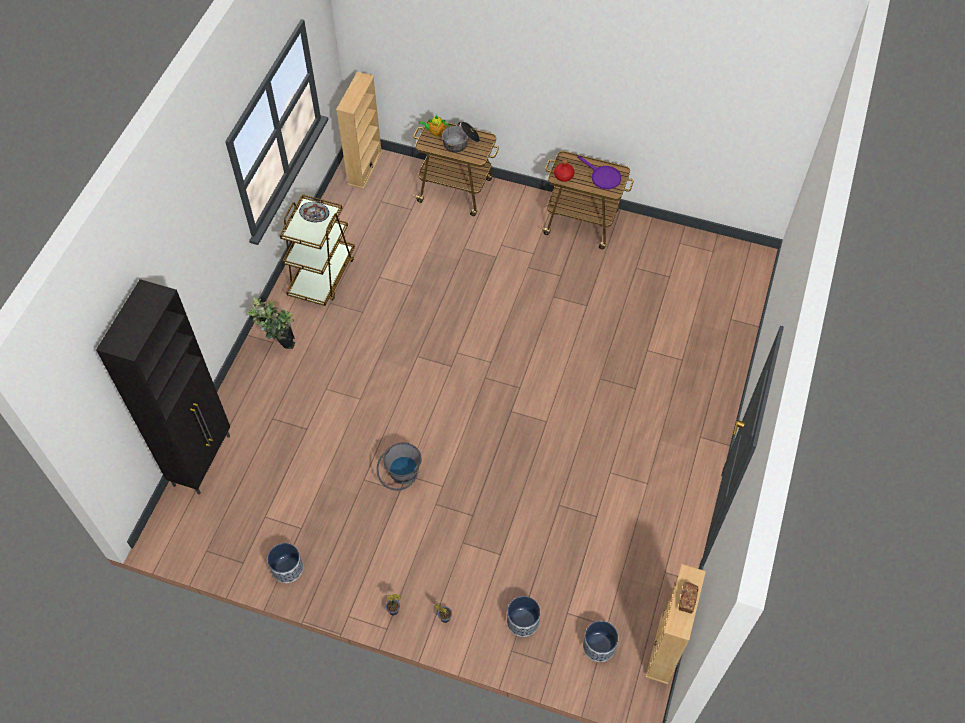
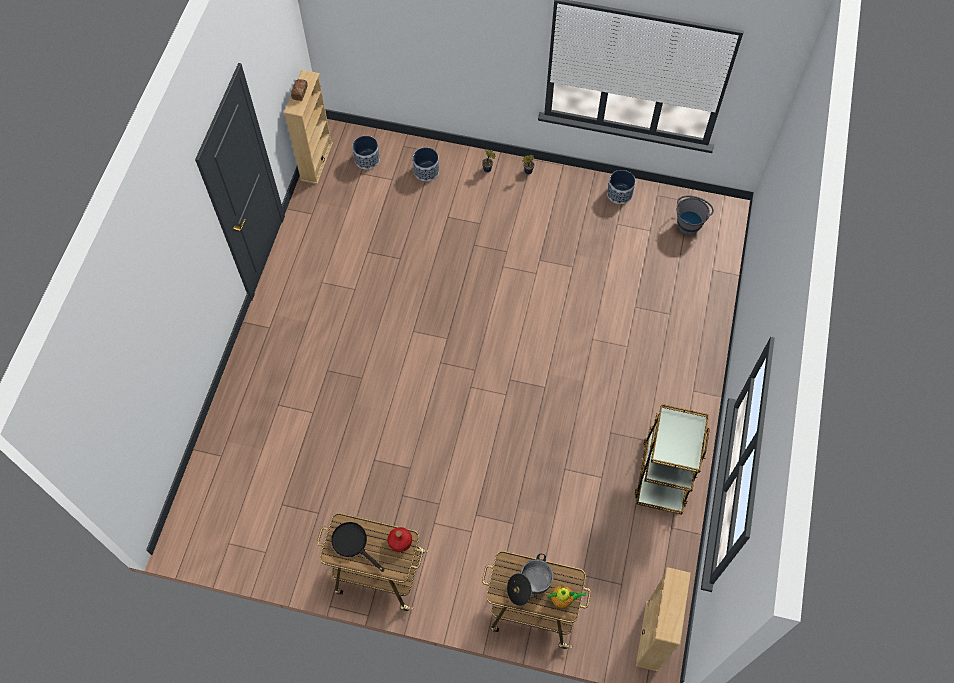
camera: 175 degrees right, 5 degrees up
(203, 460) = (719, 272): black cabinet -> none
(278, 344) = (686, 389): potted plant -> none
(315, 217) = (677, 445): bowl -> none
(401, 478) = (540, 270): grey bucket -> grey bucket (689, 222)
(602, 177) = (353, 543): purple frying pan -> black frying pan

